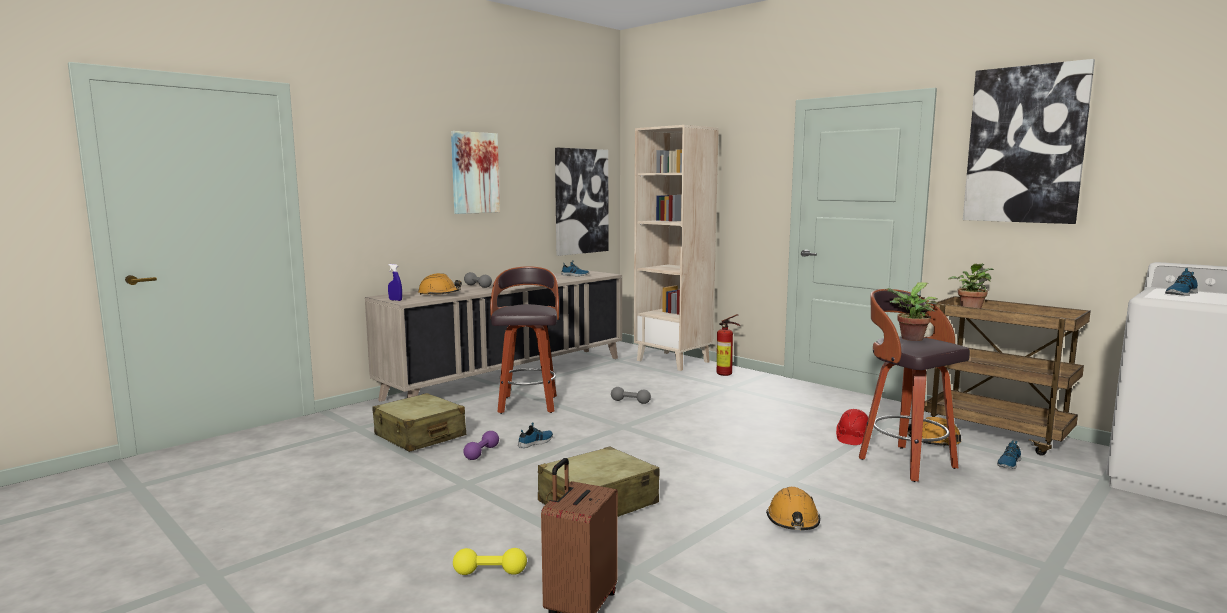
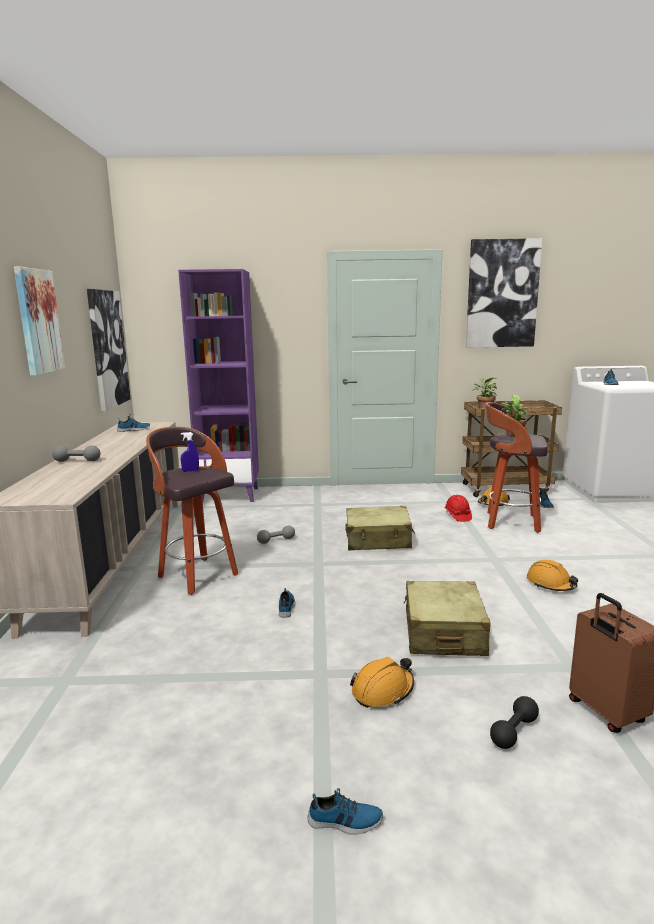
camera: 45 degrees left, 5 degrees up
(318, 546) = (345, 821): none -> shoe
(395, 300) = (42, 500): blue spray bottle -> blue spray bottle (190, 471)
(420, 436) = (164, 653): beige suitcase -> beige suitcase (378, 539)
(439, 294) = (70, 480): orange hard hat -> orange hard hat (383, 690)
(482, 453) = (265, 638): purple dumbbell -> none
(490, 572) = (514, 732): yellow dumbbell -> black dumbbell
(673, 361) = (230, 495): beige bookcase -> purple bookcase
(726, 374) = (292, 495): fire extinguisher -> none

